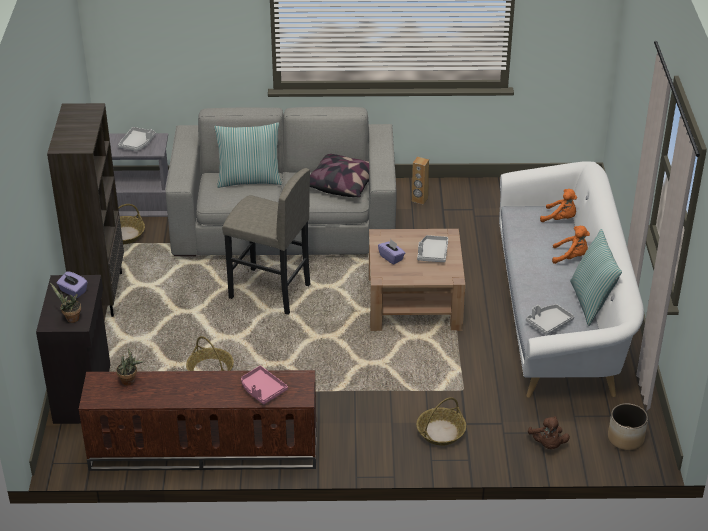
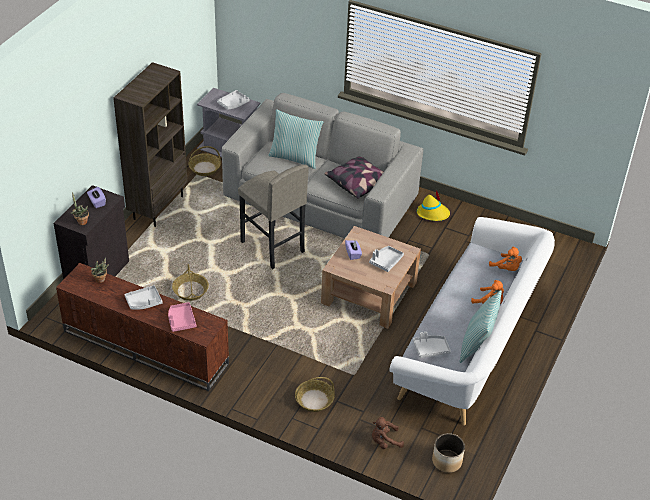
camera: 25 degrees right, 5 degrees up
(202, 386) = (144, 302): none -> grey tray
(419, 200) = (433, 213): brown speaker -> yellow hat
(547, 444) = (384, 441): brown plush toy -> brown plush toy turned 60 degrees clockwise

